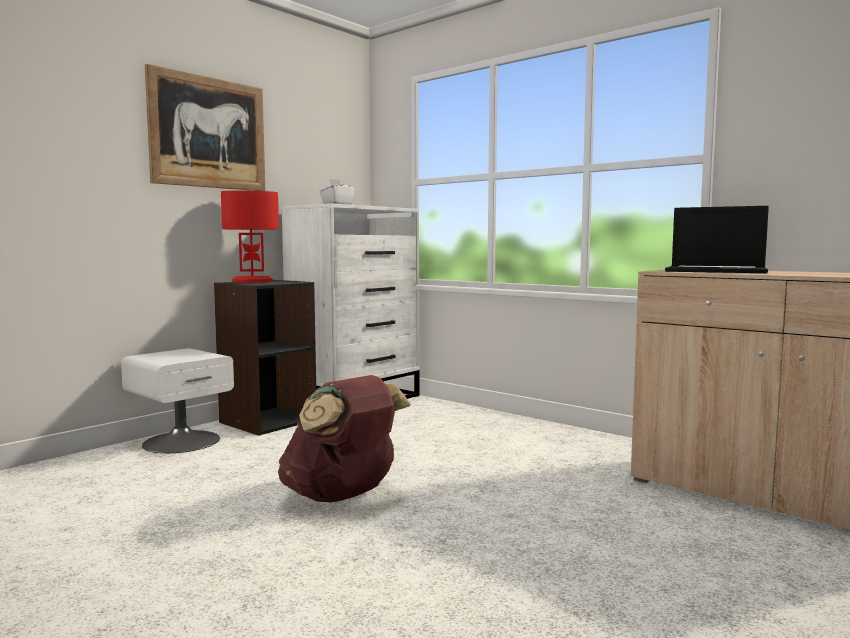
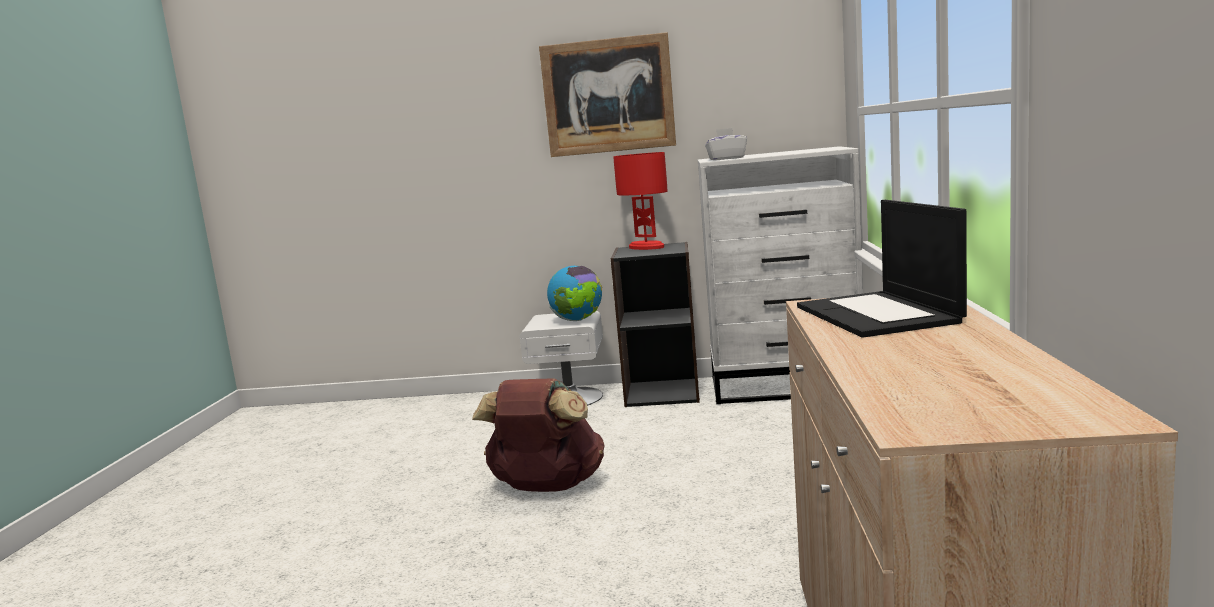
camera: 55 degrees right, 5 degrees up
(199, 354) = (577, 320): none -> globe

